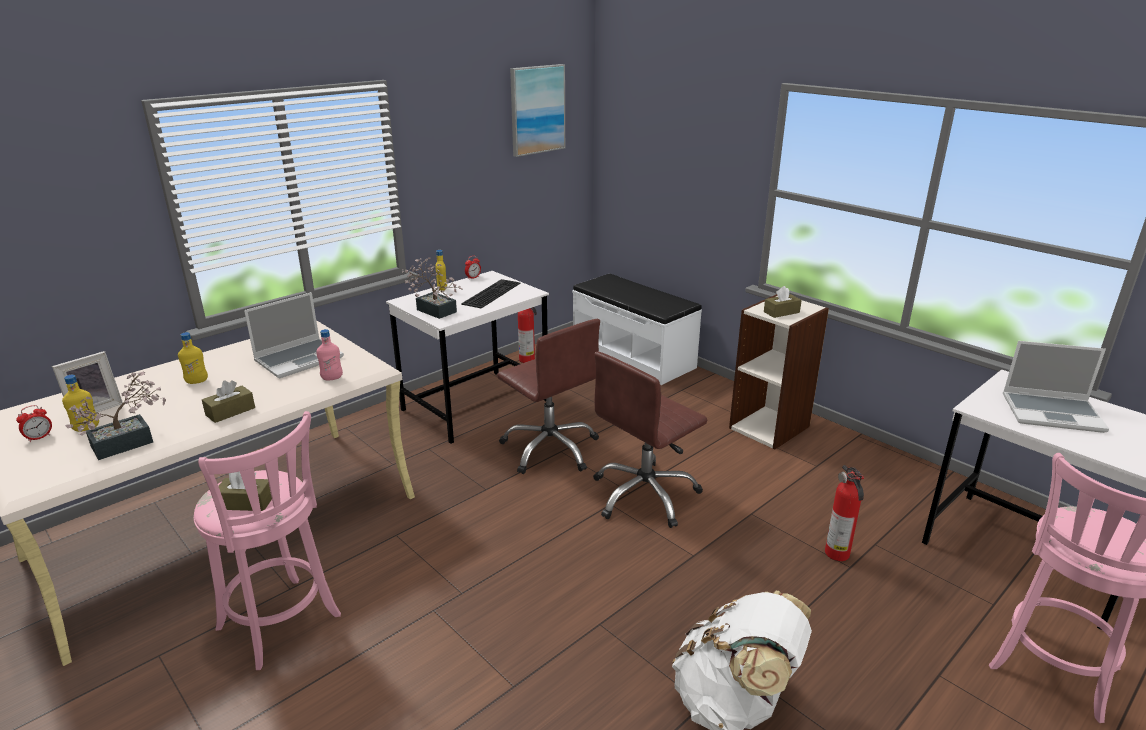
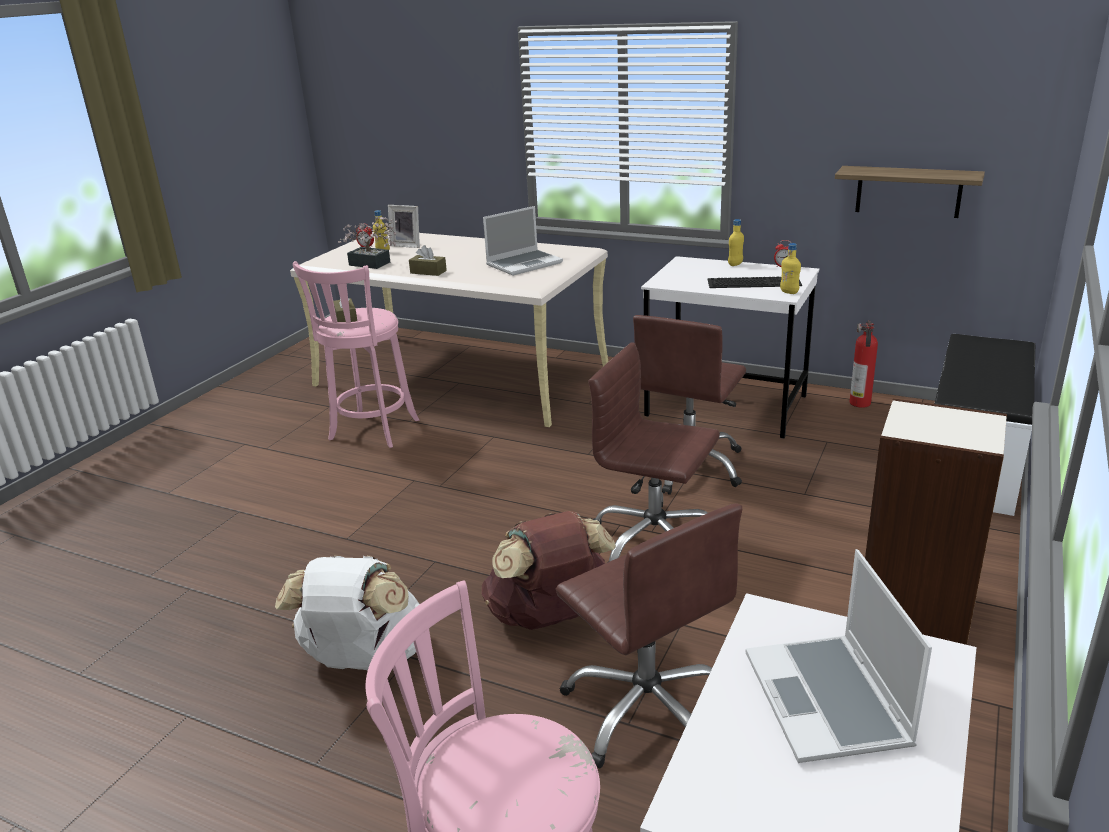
camera: 70 degrees right, 0 degrees up
(197, 381) = (463, 252): yellow bottle -> yellow bottle (789, 292)
(299, 359) = (524, 264): laptop -> laptop turned 60 degrees counterclockwise
(332, 378) = (502, 280): pink bottle -> none
(434, 309) = (680, 274): potted plant -> none
(518, 197) = (908, 191): none -> shelf
(537, 110) = (964, 77): picture -> none
(717, 573) = (549, 616): none -> brown backpack
(781, 312) = (924, 424): brown tissue box -> none
(838, 554) = (648, 710): fire extinguisher -> brown office chair

